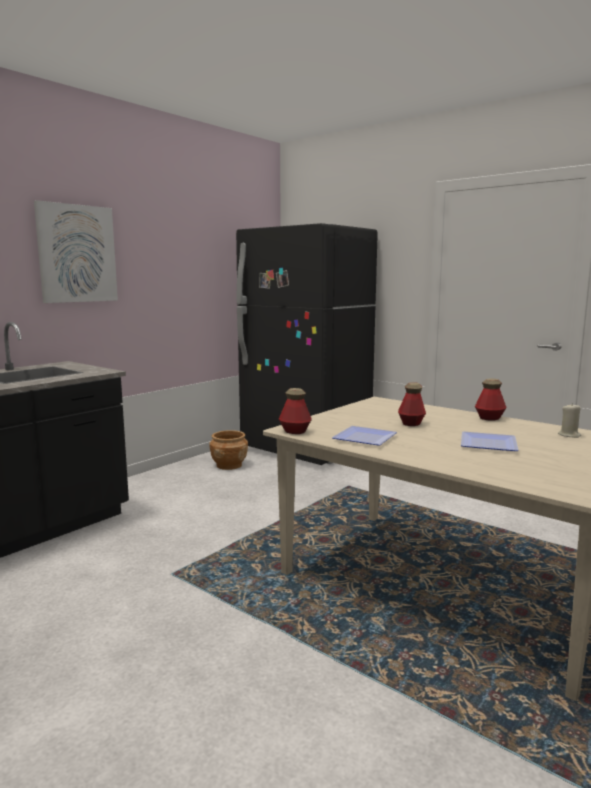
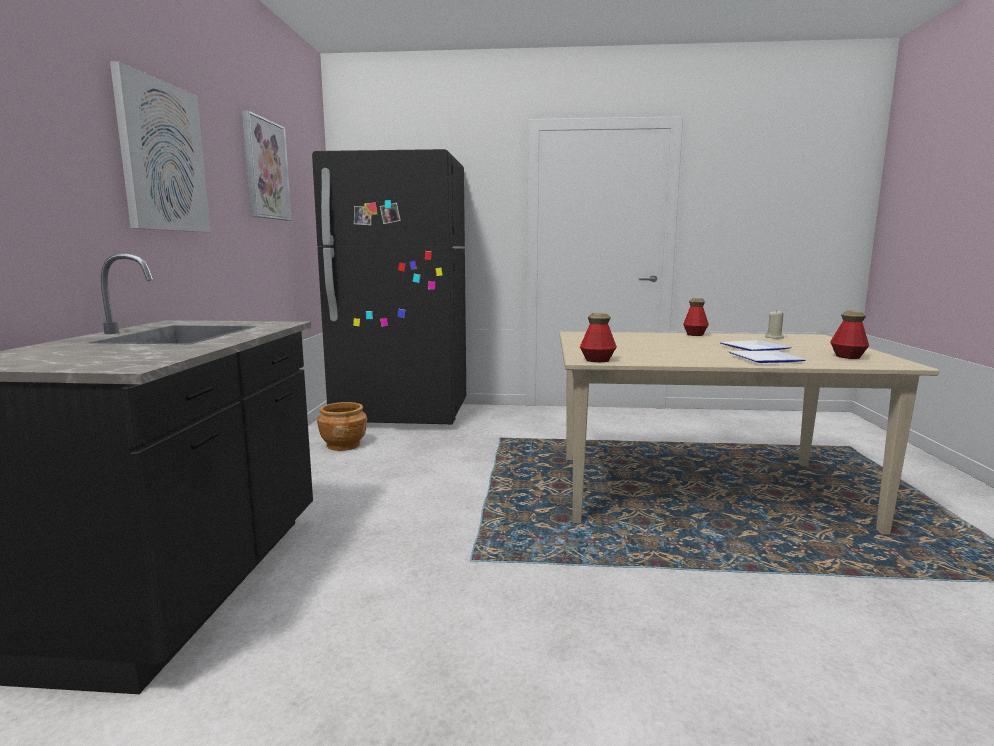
camera: 35 degrees left, 0 degrees up
(192, 248) = (265, 169): none -> picture
(365, 439) = (670, 357): plate -> plate (768, 360)
(411, 423) = (659, 344): bottle -> bottle (847, 357)

